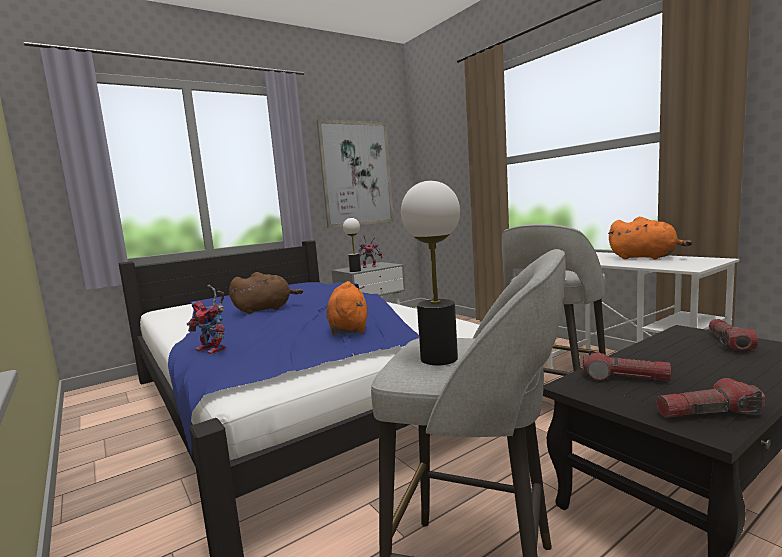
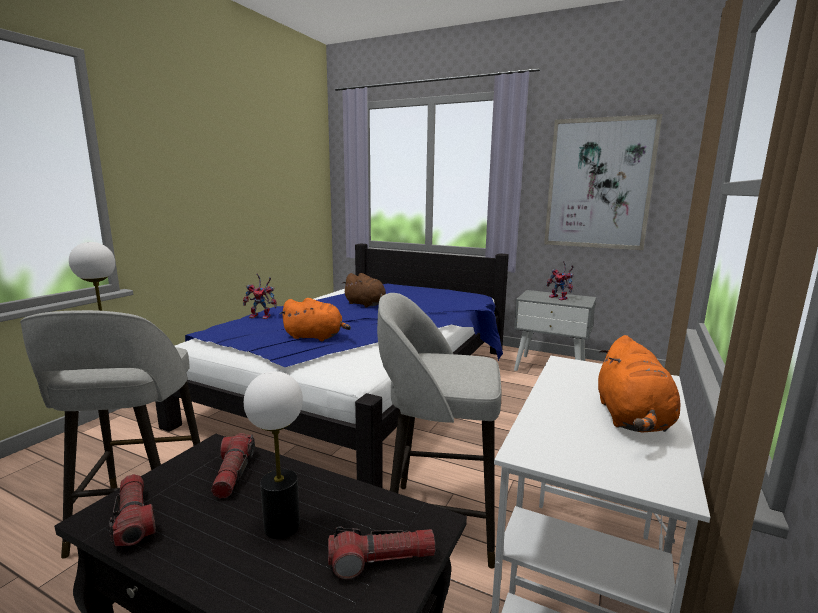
camera: 60 degrees right, 5 degrees up
(214, 349) = (262, 316): toy robot -> toy robot turned 90 degrees counterclockwise
(348, 329) = (316, 337): orange plush toy -> orange plush toy turned 45 degrees clockwise
(355, 271) = (529, 297): table lamp -> table lamp (282, 526)

